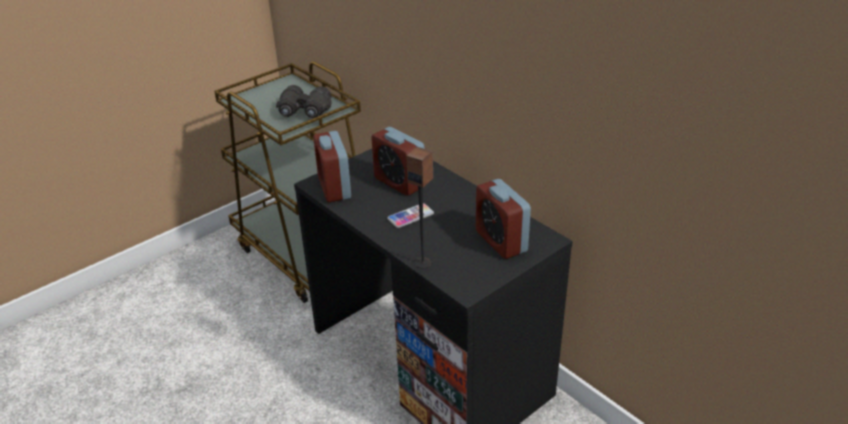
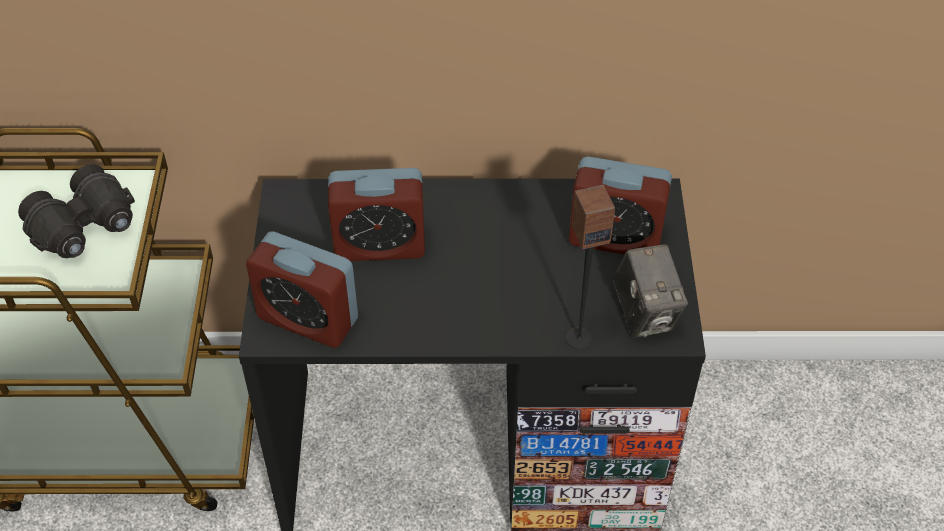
camera: 50 degrees left, 15 degrees up
(410, 216) = (469, 284): phone -> none
(466, 275) = (645, 313): none -> camera

